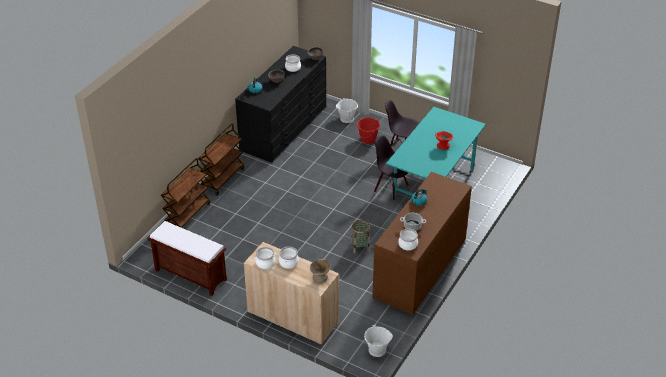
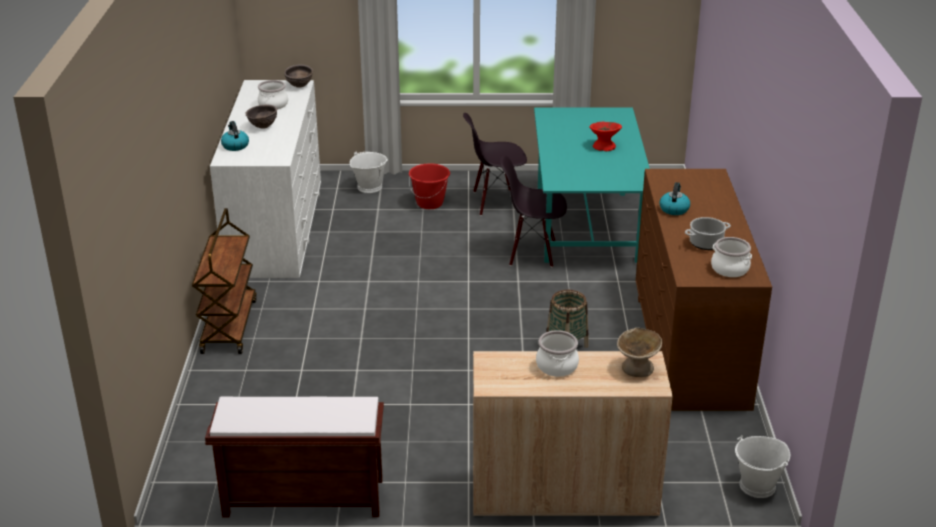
camera: 30 degrees left, 10 degrees down
(187, 214) = (208, 401): brown cart -> none
(265, 263) = (515, 381): cooking pot -> none
(284, 128) = (275, 226): black dresser -> white dresser

